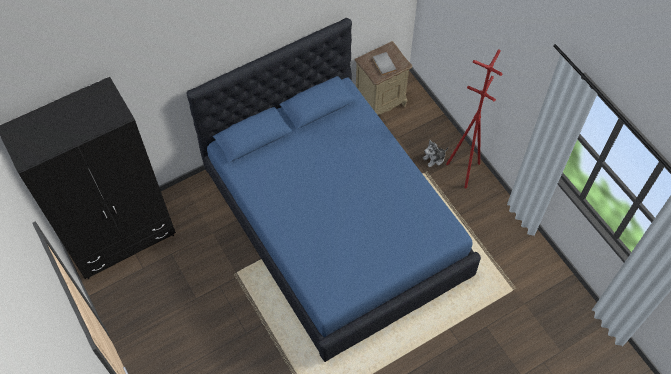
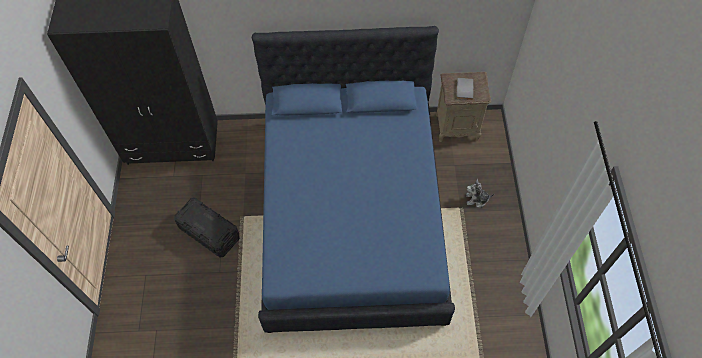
camera: 30 degrees right, 0 degrees up
(213, 303) = (209, 233): none -> black storage box
(464, 172) = (498, 224): red clothes rack -> none

